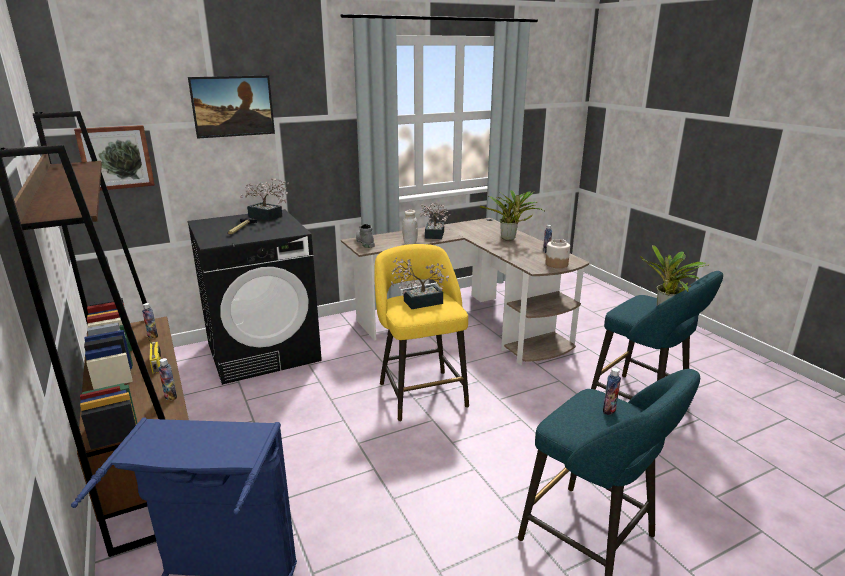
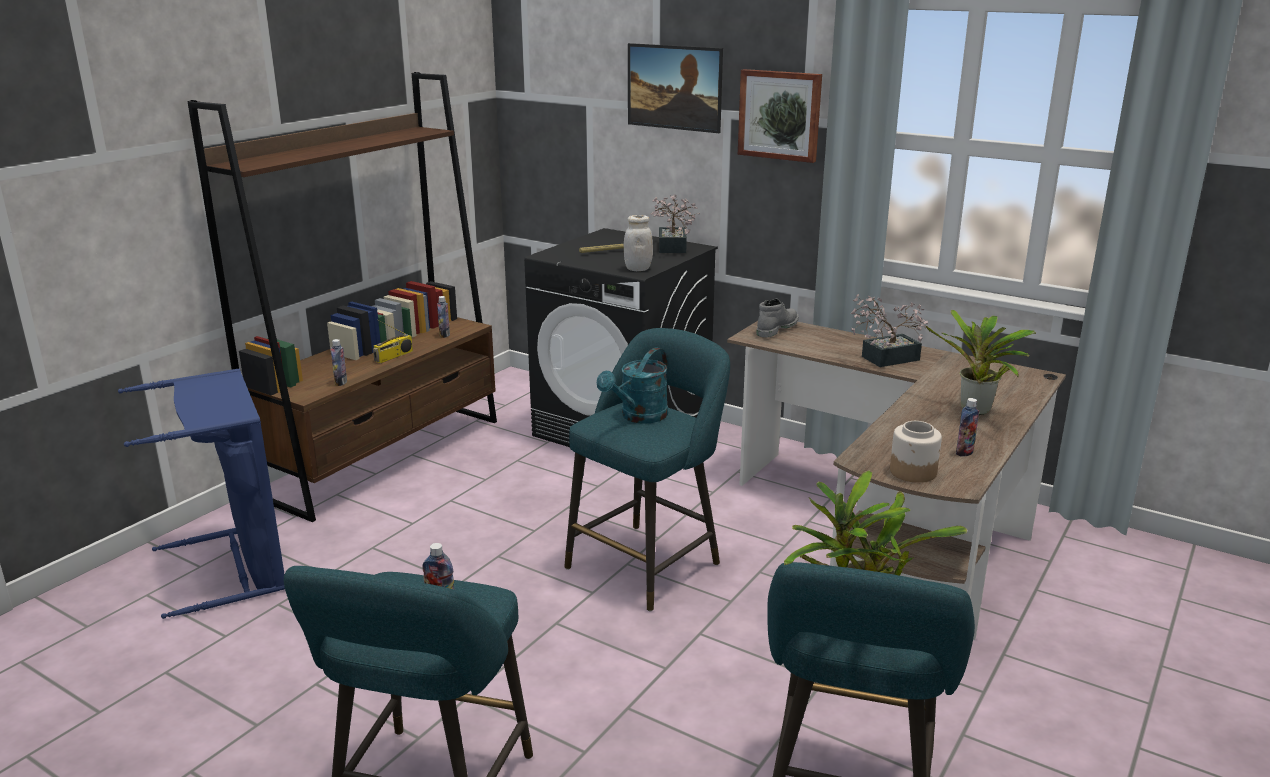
camera: 60 degrees right, 0 degrees up
(116, 157) = (550, 133): picture -> picture (780, 115)
(410, 243) = (825, 353): white jar -> white jar (638, 269)
(418, 302) = (639, 417): potted plant -> turquoise watering can
(421, 392) = (648, 562): yellow stool -> turquoise stool

